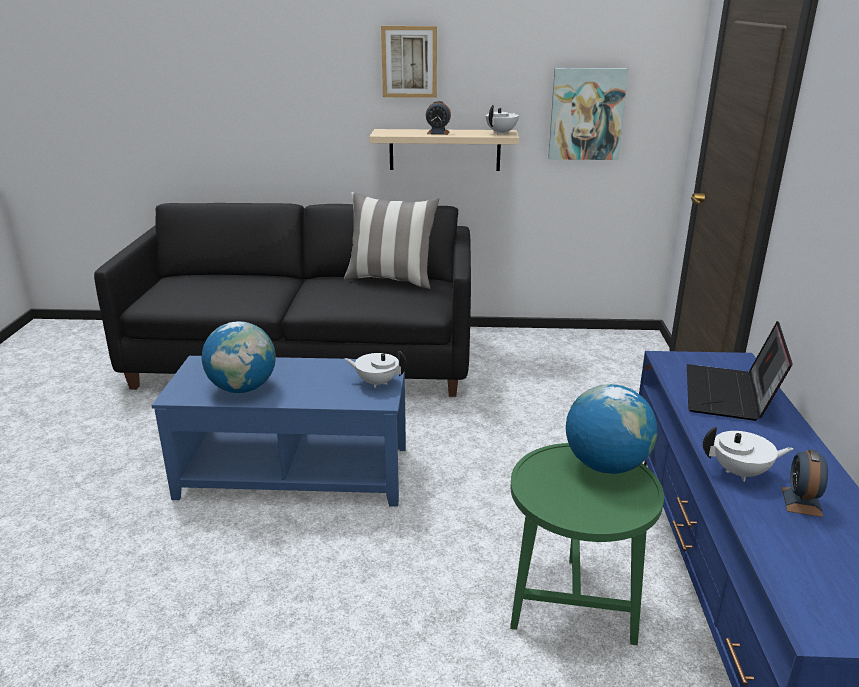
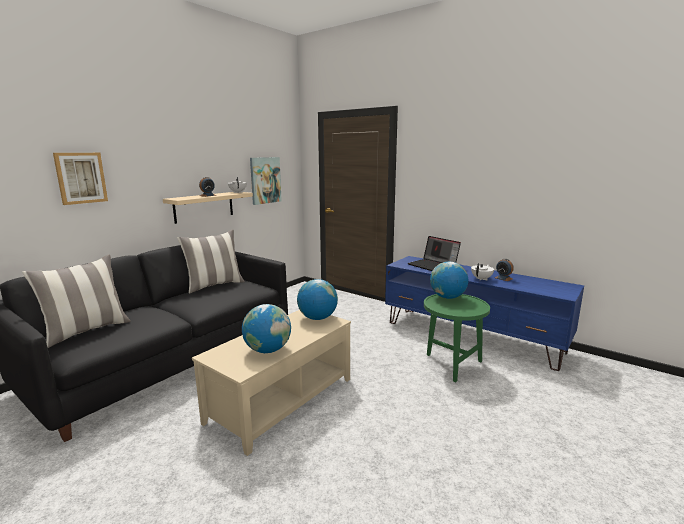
camera: 55 degrees left, 10 degrees down
(195, 284) = (87, 331): none -> pillow
(295, 472) = (282, 400): blue coffee table -> beige coffee table
(377, 382) = (317, 318): white teapot -> globe
(409, 62) = (179, 156): picture -> picture (81, 178)

